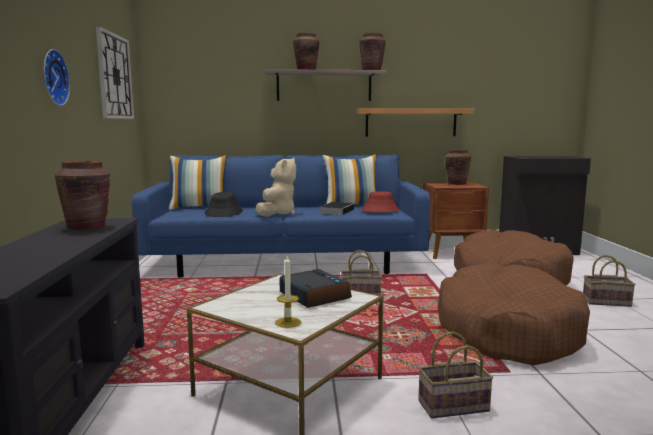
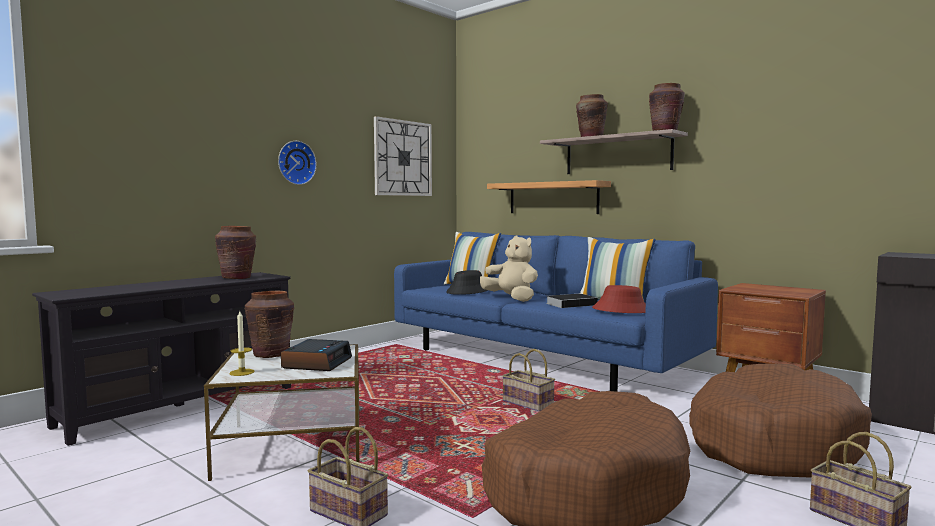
camera: 45 degrees right, 5 degrees down
(277, 214) = (511, 299): beige plush toy -> beige plush toy turned 105 degrees counterclockwise
(411, 122) = (728, 197): shelf -> shelf (553, 198)
(456, 184) = (778, 289): brown vase -> brown vase (271, 354)

